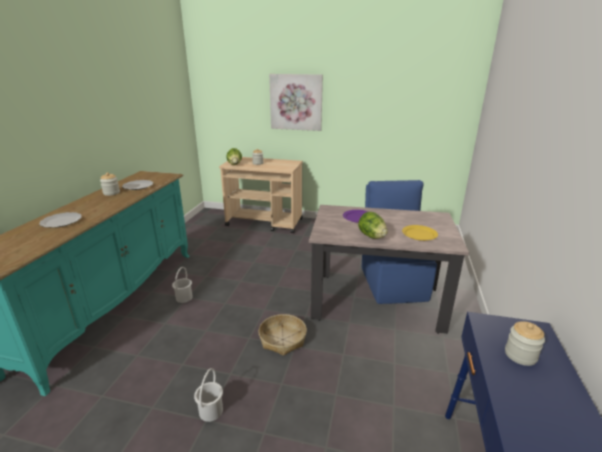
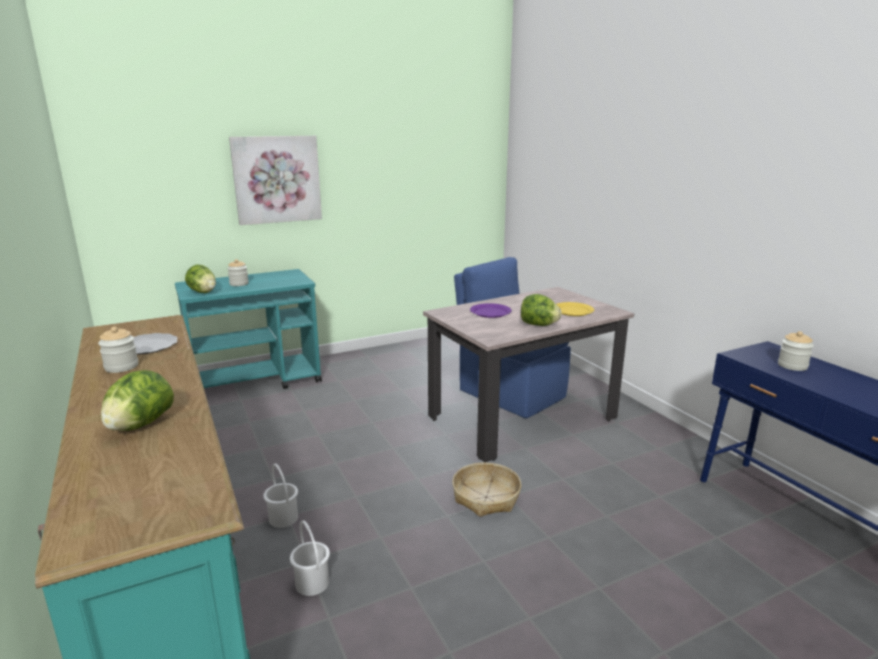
camera: 40 degrees left, 5 degrees down
(62, 221) = (140, 425): plate -> lettuce
(211, 411) = (521, 606): white bucket -> white bucket (312, 583)
(265, 222) = (257, 382): beige cart -> turquoise cart

